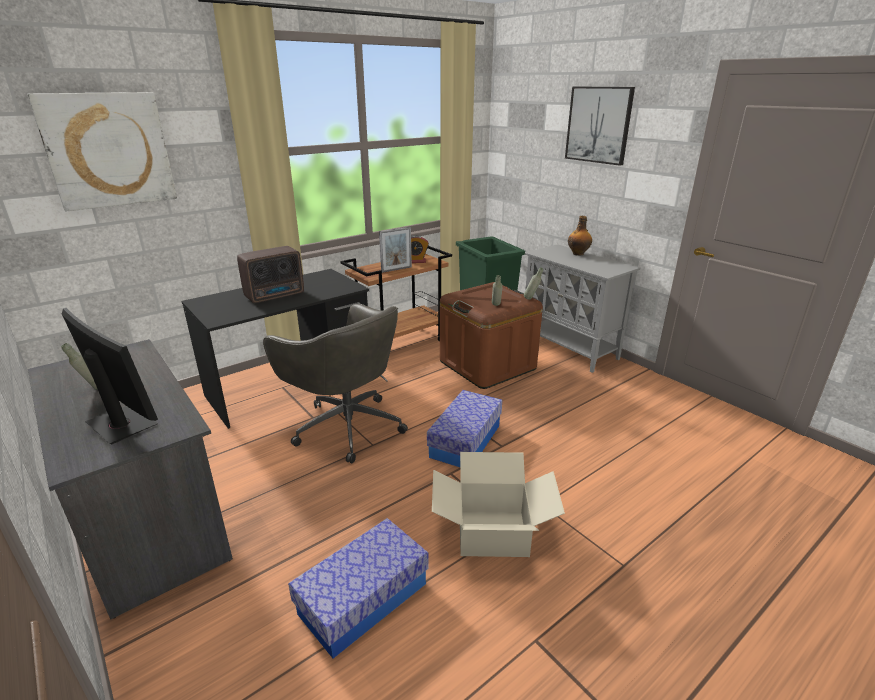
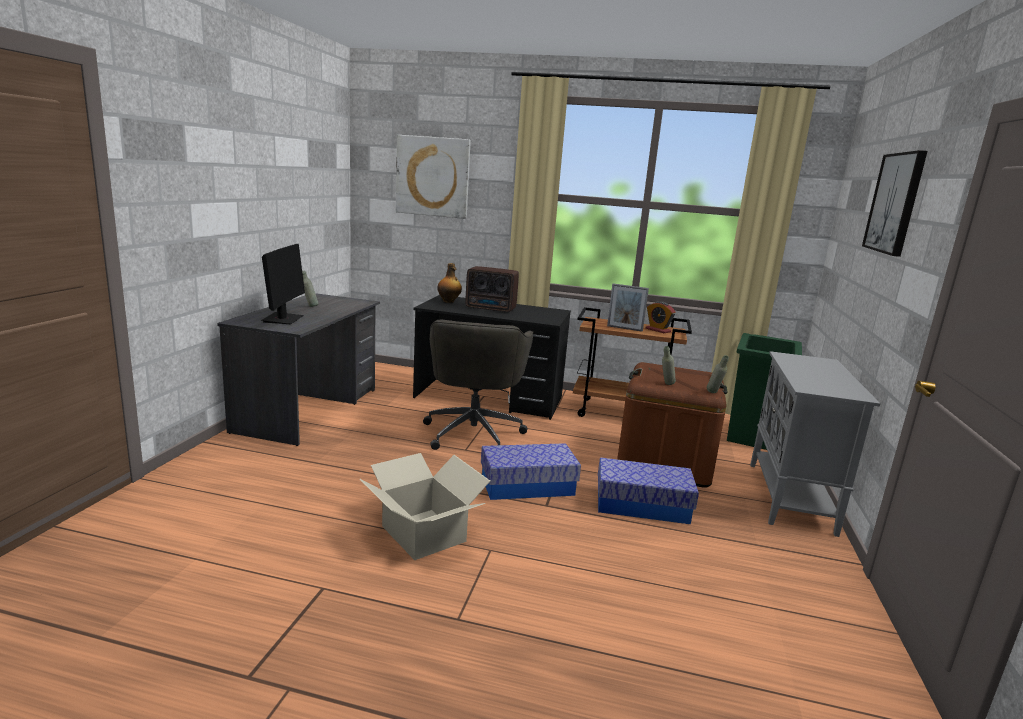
camera: 50 degrees right, 10 degrees down
(363, 599) = (303, 500): storage box -> storage box (642, 505)
(578, 254) = (834, 371): bottle -> bottle (449, 301)

